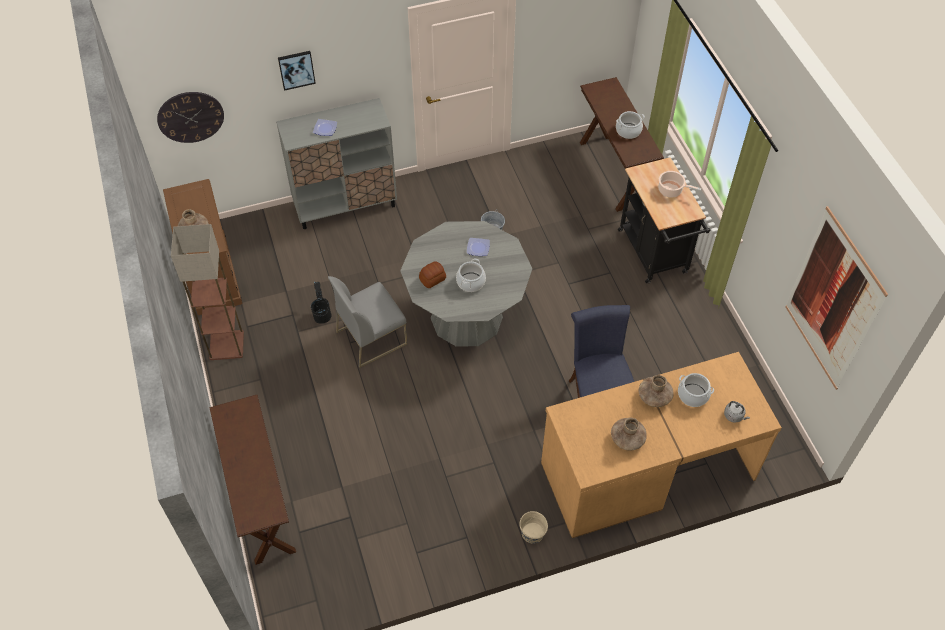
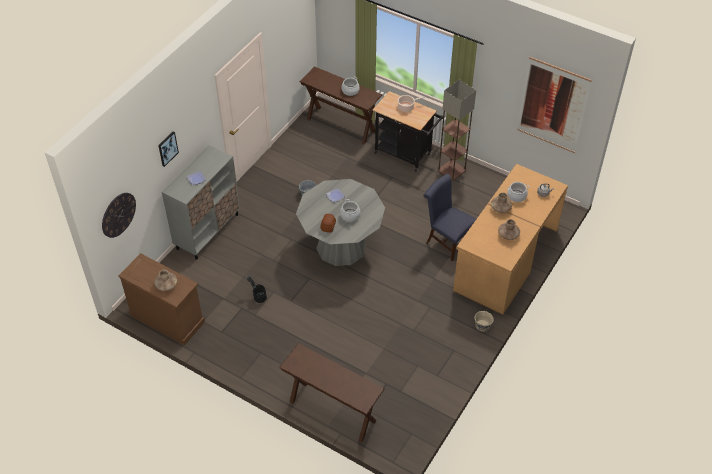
camera: 40 degrees left, 5 degrees down
(227, 345) = (220, 348): floor lamp -> floor lamp (451, 170)
(372, 337) = (300, 290): grey chair -> none

